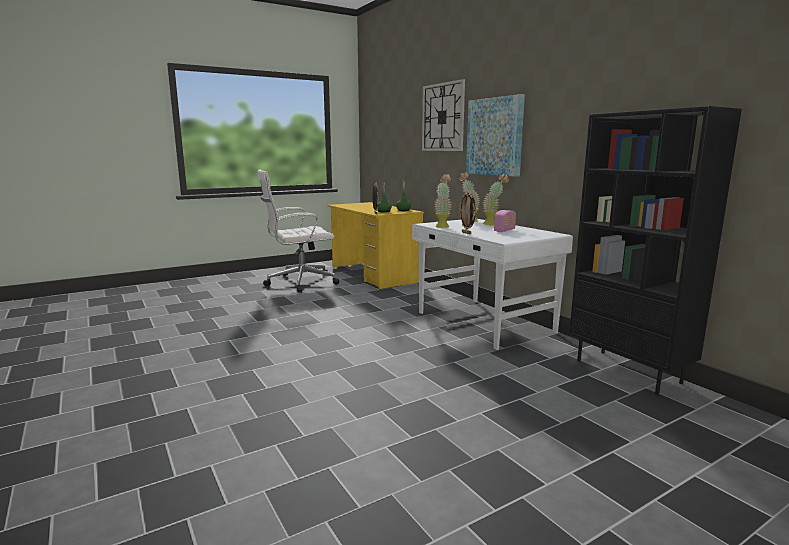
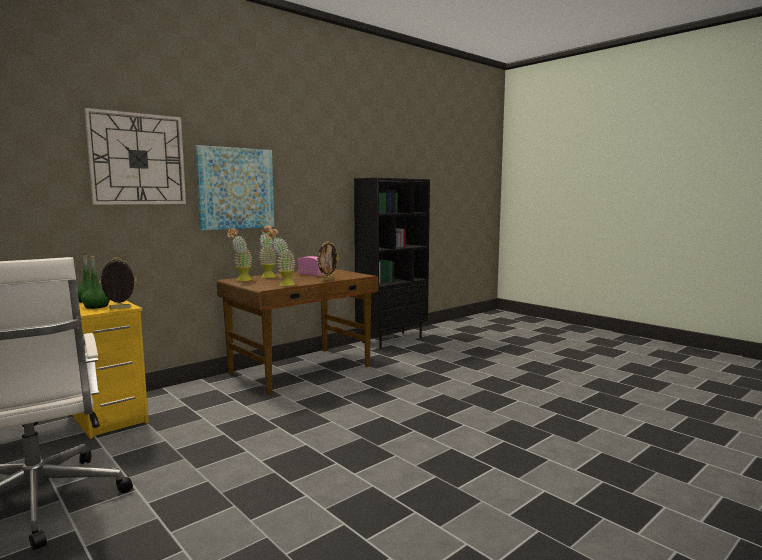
camera: 100 degrees left, 5 degrees down
(483, 322) = (302, 370): white desk -> brown desk

